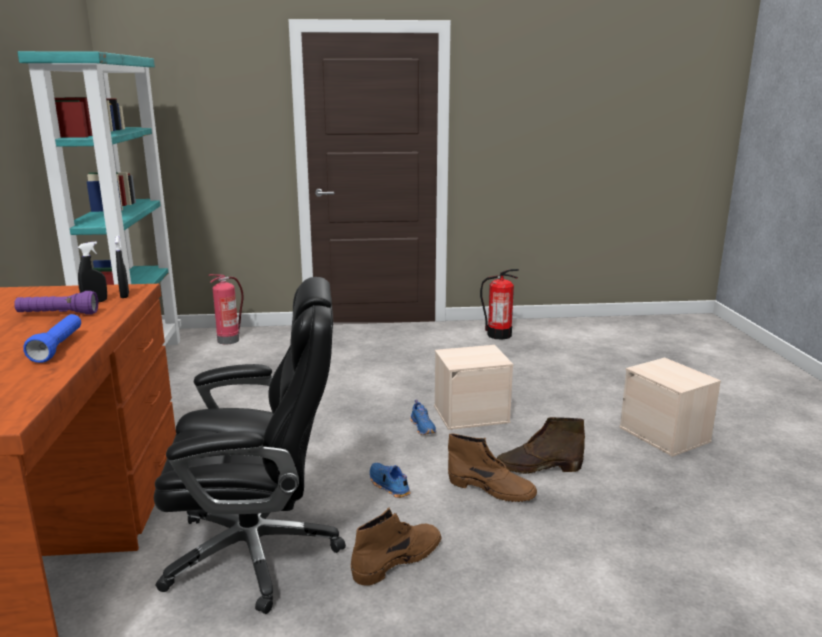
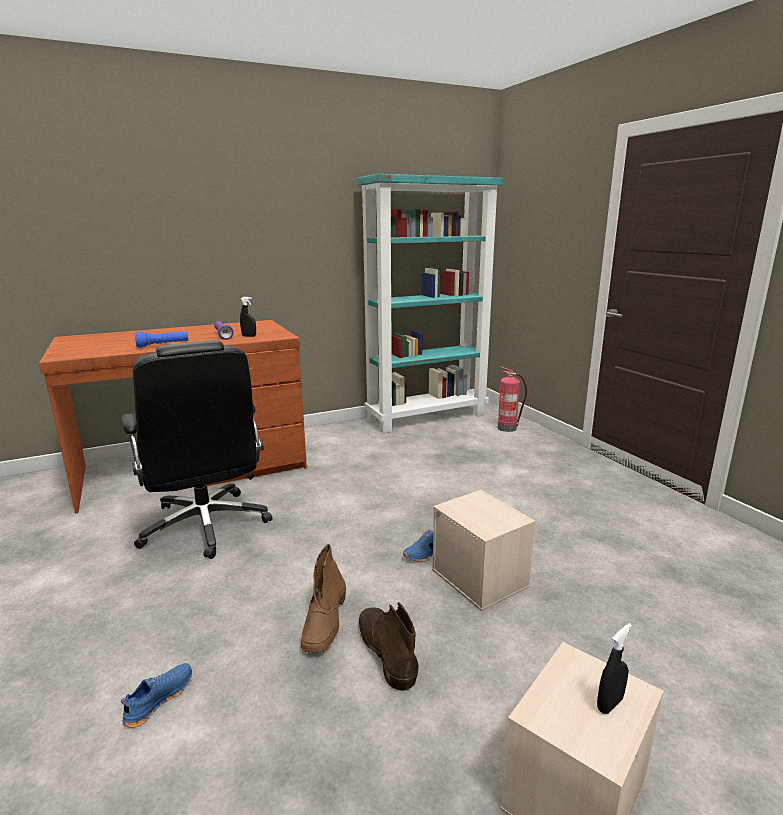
camera: 70 degrees right, 0 degrees up
(124, 295) = (266, 337): black spray bottle -> black spray bottle (610, 704)
(388, 486) = (307, 558): blue shoe -> blue shoe (158, 699)
(398, 559) = (200, 588): brown boot -> none
(499, 335) = (737, 558): fire extinguisher -> none

